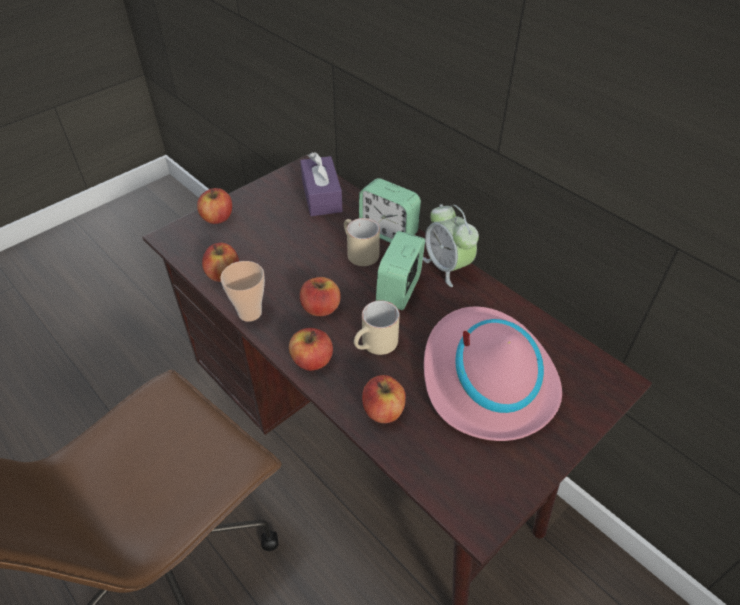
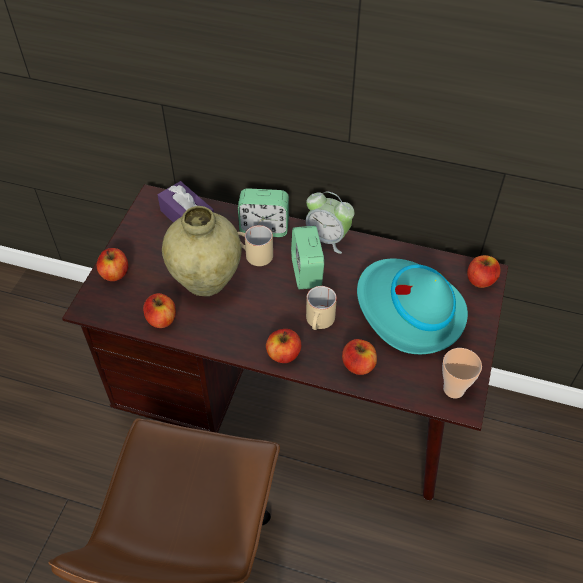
camera: 30 degrees left, 5 degrees up
(250, 313) = (208, 340): cup -> cup (453, 389)
(293, 257) = (206, 281): none -> beige vase
(321, 308) = (259, 312): apple -> apple (480, 280)
(486, 379) = (409, 311): pink hat -> turquoise hat

